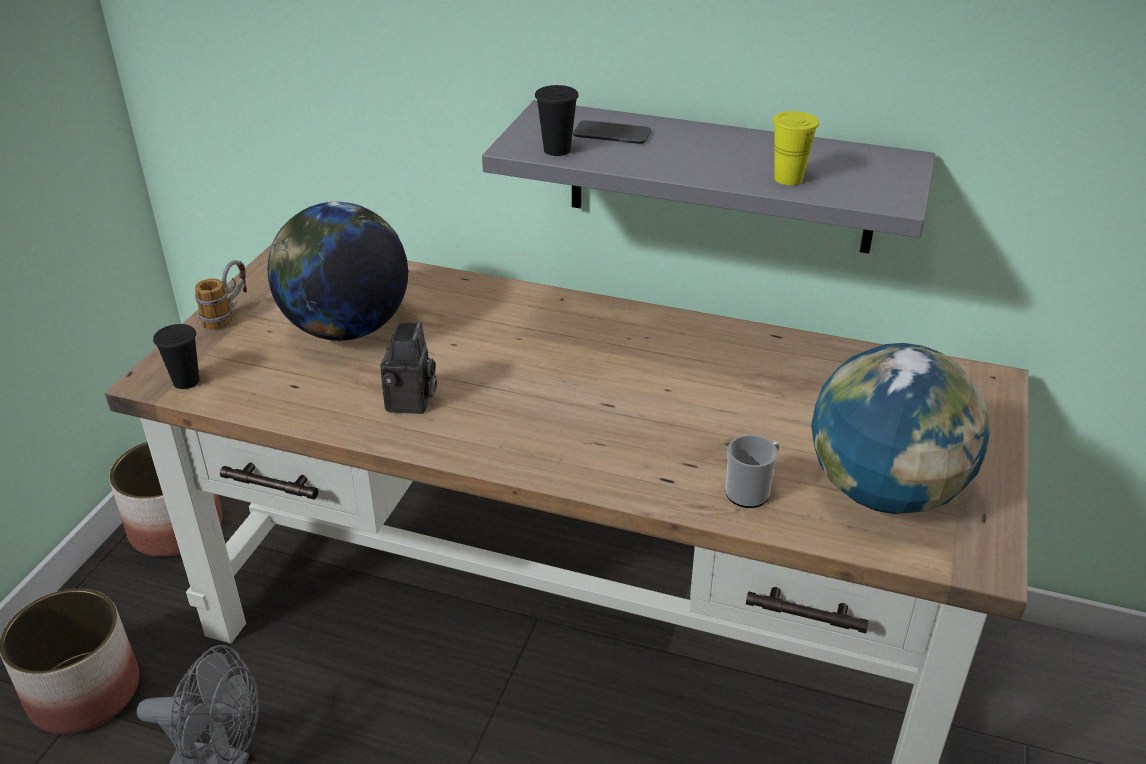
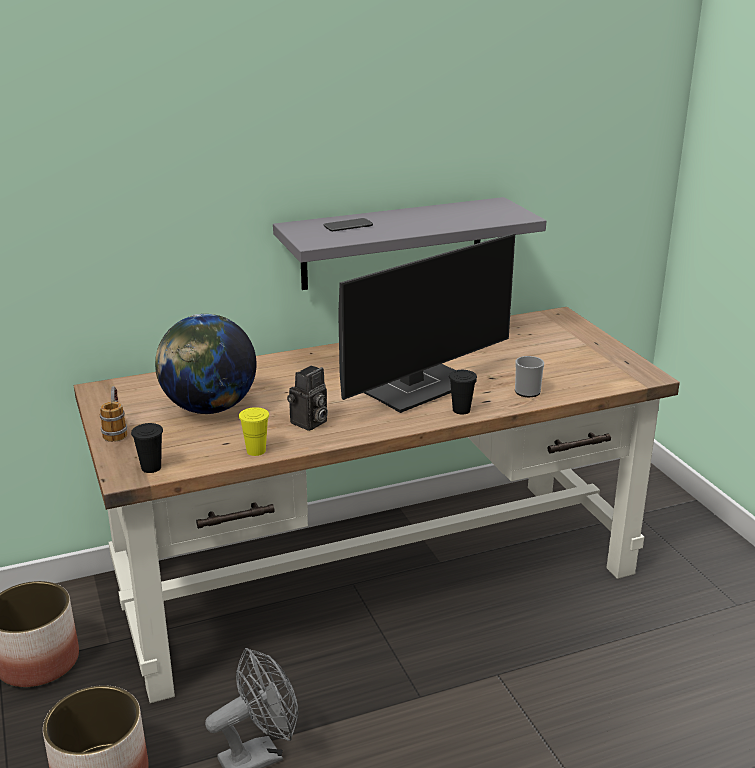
camera: 40 degrees left, 10 degrees down
(411, 403) = (309, 423): camera -> camera turned 75 degrees clockwise
(557, 150) = (335, 239): black cup -> black cup (461, 410)
(613, 411) = (418, 387): none -> monitor
(788, 179) = (465, 221): yellow cup -> yellow cup (256, 451)
(884, 492) = (579, 368): globe -> none

